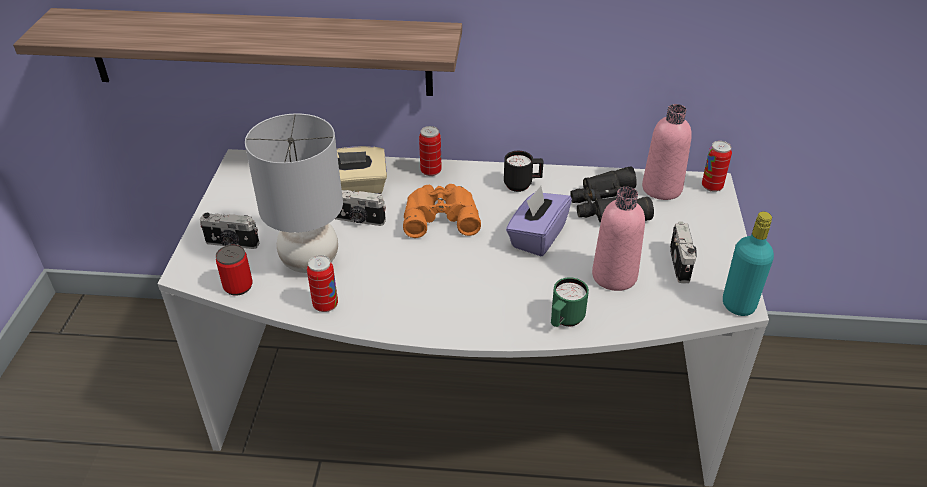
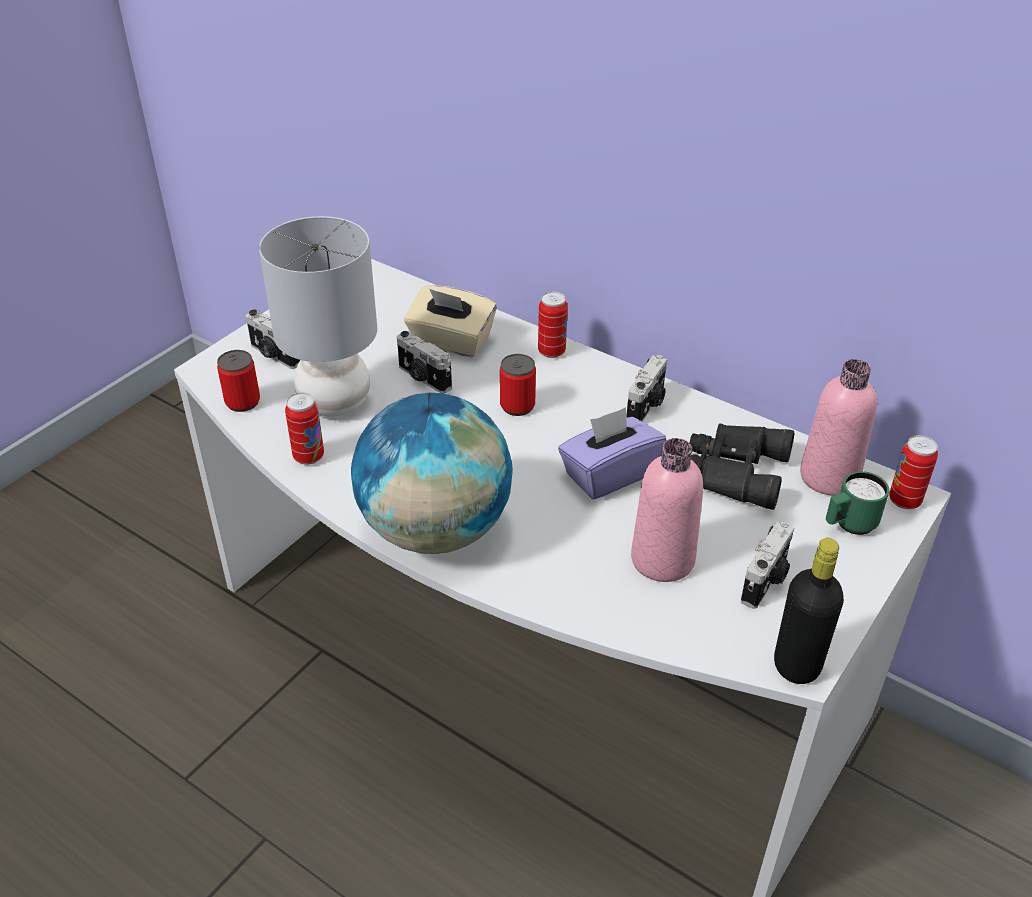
camera: 30 degrees right, 0 degrees up
(259, 52) = (401, 145): shelf -> none
(440, 215) = (517, 406): orange binoculars -> can
(459, 317) = (435, 530): none -> globe
(522, 185) = (647, 406): black mug -> camera
(564, 320) = (552, 586): green mug -> green mug (849, 525)
(738, 305) = (796, 665): turquoise bottle -> black bottle

